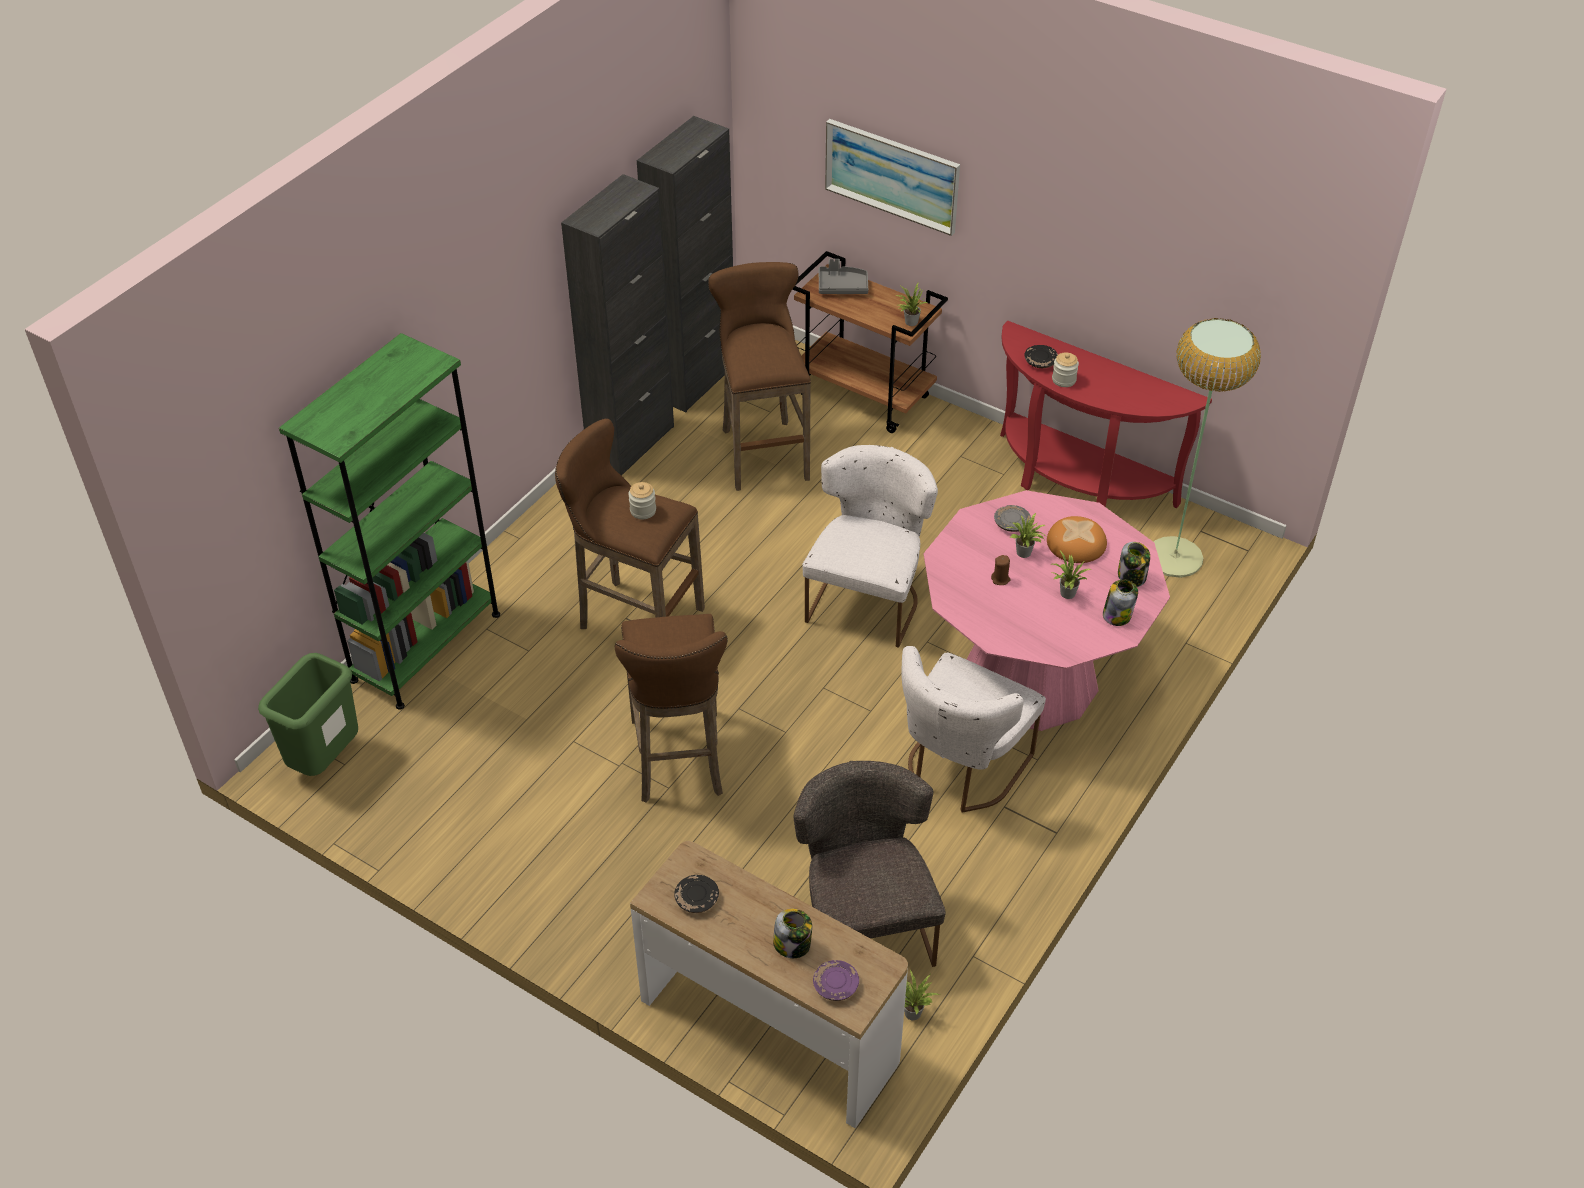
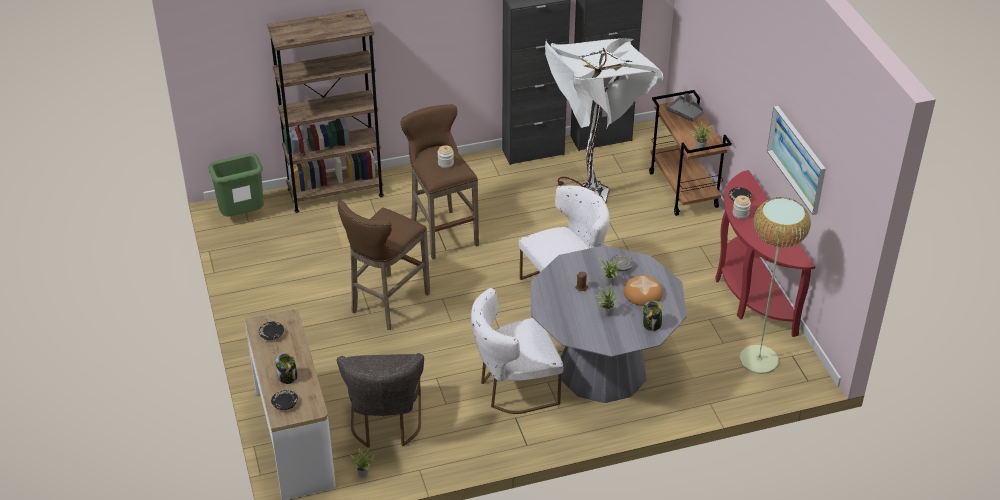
camera: 40 degrees right, 5 degrees down
(426, 647) = (335, 192): green bookcase -> brown bookcase
(762, 451) = (595, 189): brown stool -> white floor lamp
(835, 986) = (284, 403): purple plate -> black plate
(864, 925) = (386, 424): grey chair -> grey chair turned 150 degrees clockwise
(892, 175) = (722, 52): picture -> picture (797, 159)
(1030, 678) = (602, 370): pink dining table -> grey dining table
(1117, 615) = (620, 337): jar -> none

